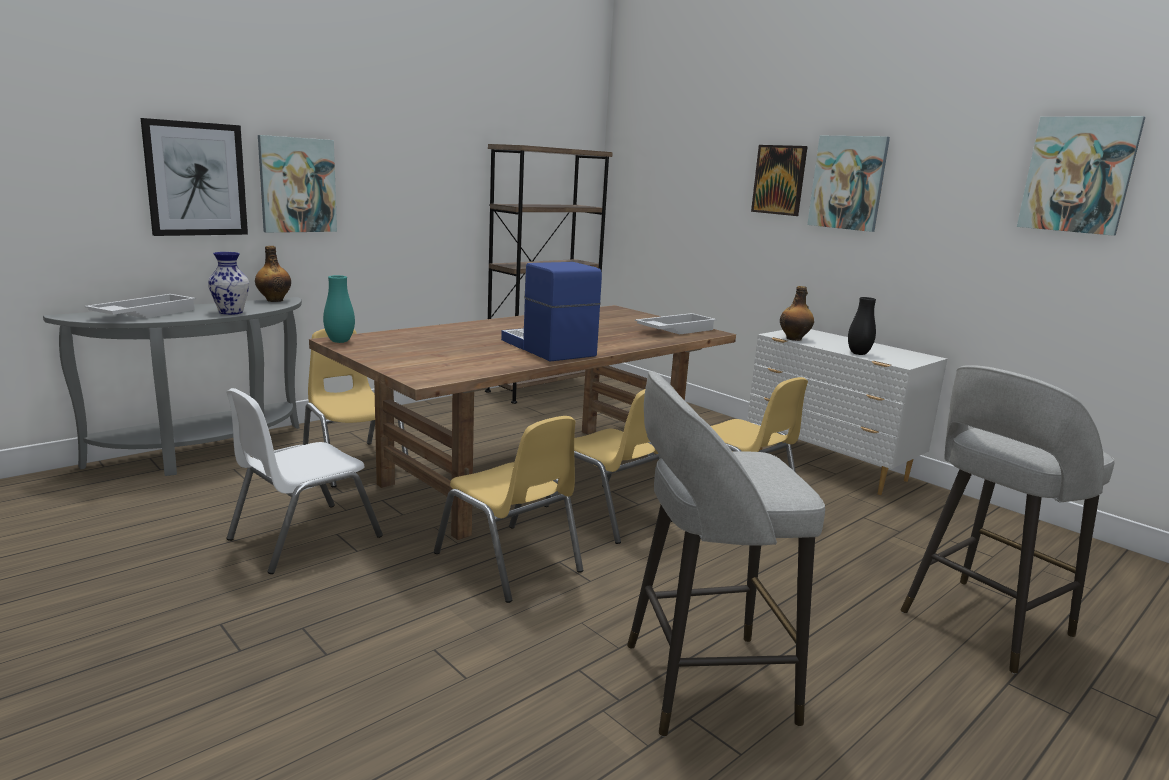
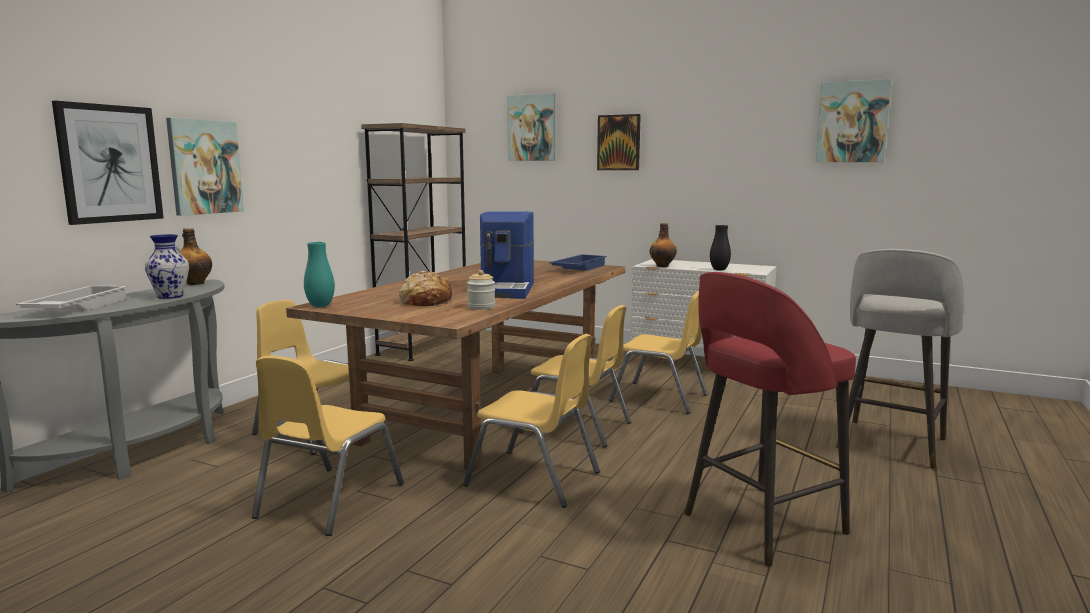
camera: 20 degrees left, 5 degrees down
(303, 538) = (329, 500): white chair -> yellow chair
(443, 350) = (426, 301): none -> bread
(484, 366) = (481, 307): none -> jar
(547, 348) = (507, 290): coffee machine -> coffee machine turned 120 degrees counterclockwise
(675, 330) = (578, 268): white tray -> blue tray
(702, 682) = (760, 525): grey stool -> red stool
(848, 183) = (678, 140): picture -> picture (532, 128)

